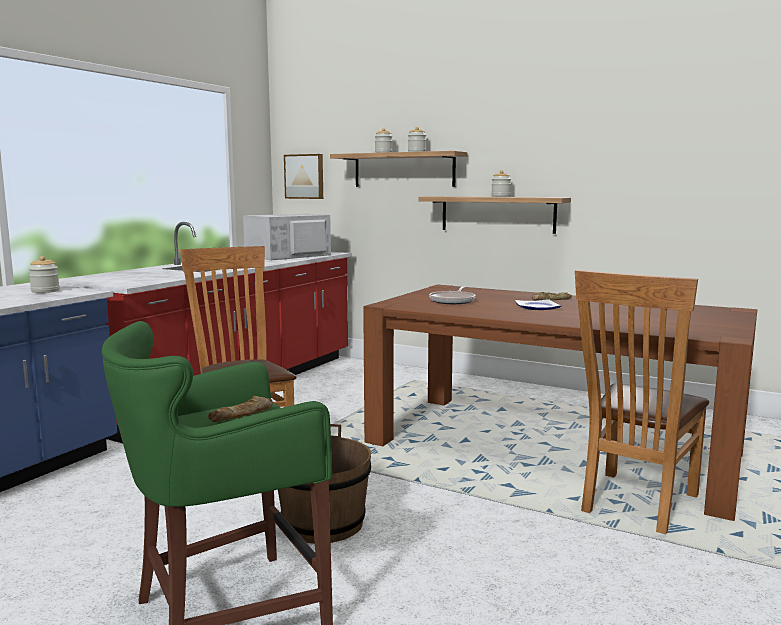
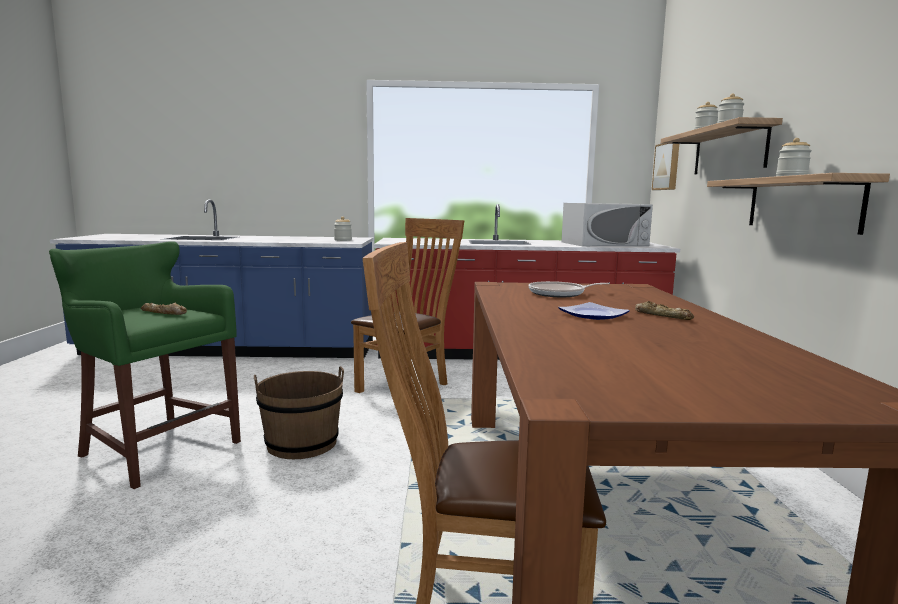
camera: 60 degrees right, 0 degrees up
(287, 255) = (604, 244): white microwave -> white microwave turned 150 degrees clockwise

